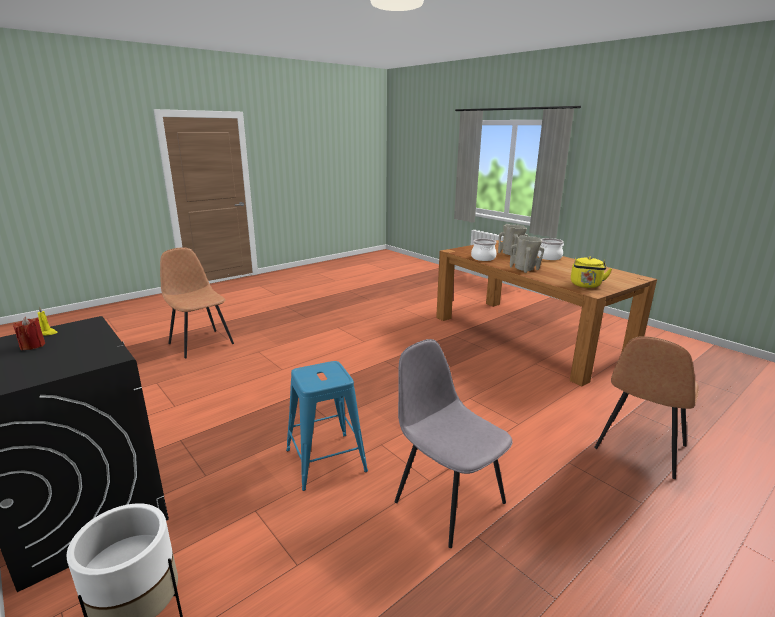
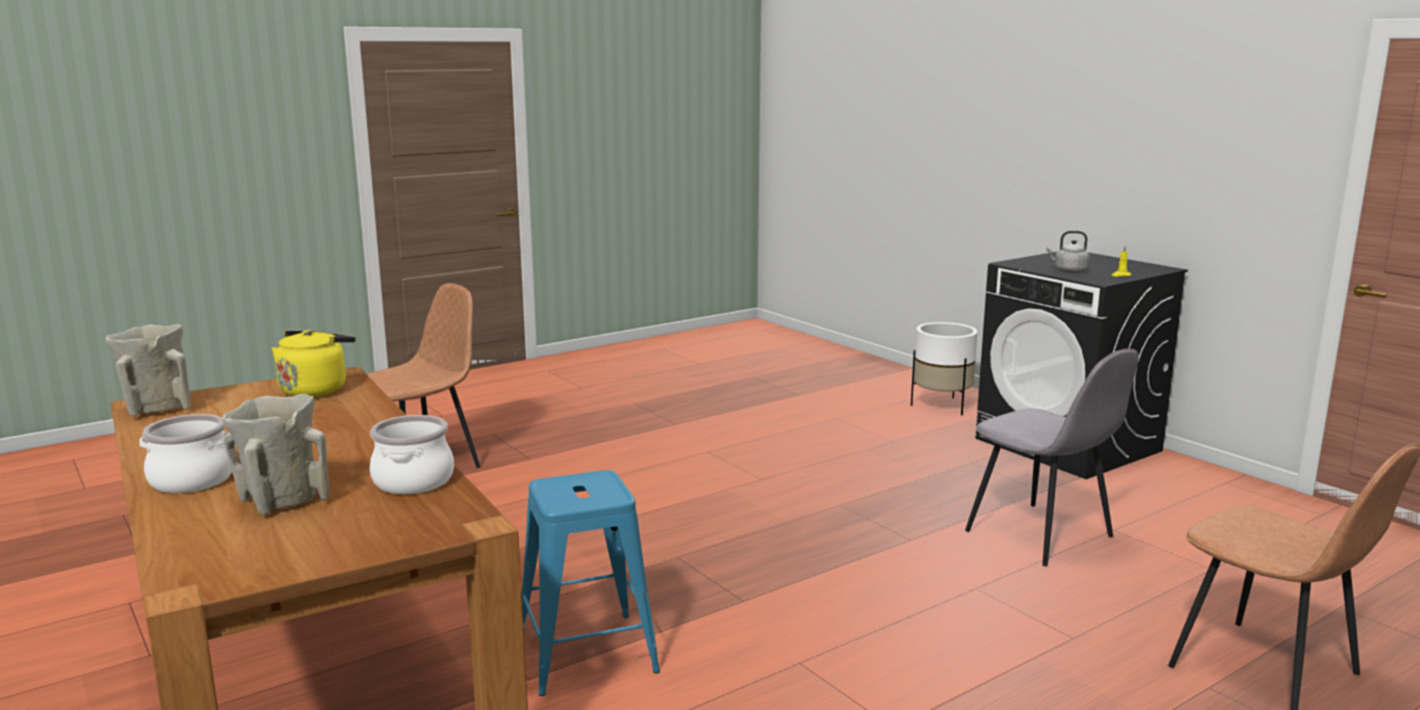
camera: 175 degrees left, 5 degrees down
(32, 346) = (1106, 269): red candle -> none
(81, 340) = (1068, 271): none -> grey kettle
(326, 460) = (831, 468): blue stool -> blue stool (585, 653)
(448, 500) = (692, 440): grey chair -> grey chair (1041, 535)
(525, 269) = (362, 434): beige vase -> beige vase (157, 408)

